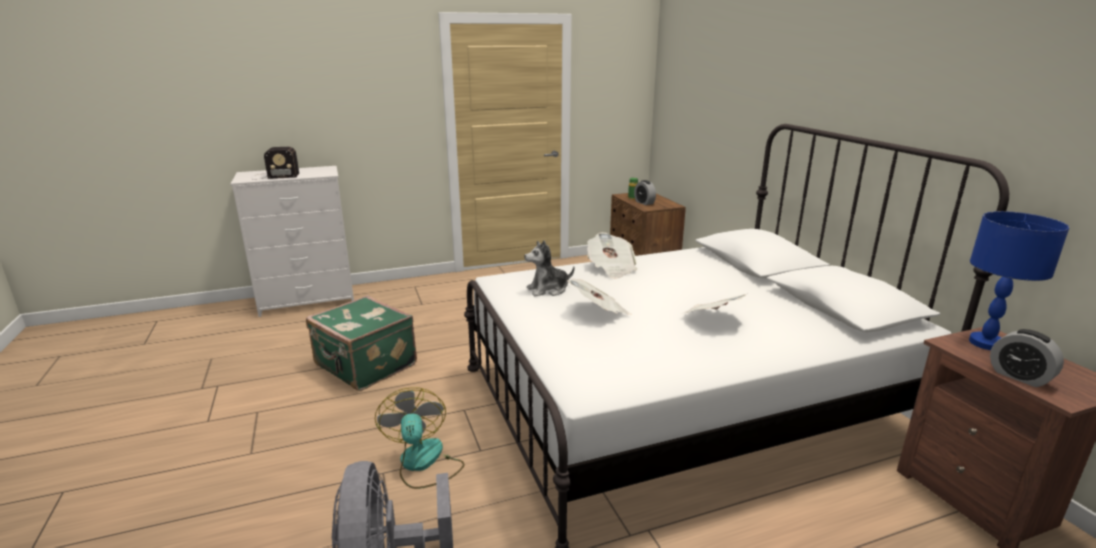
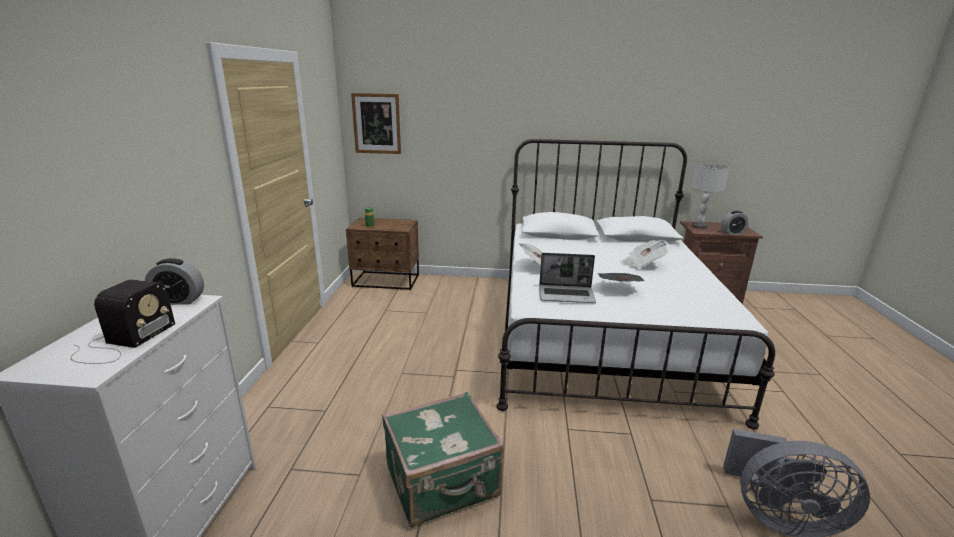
camera: 65 degrees left, 0 degrees up
(423, 463) = (642, 470): fan -> none
(548, 290) = (567, 295): plush toy -> laptop
(644, 203) = (388, 226): alarm clock -> alarm clock (179, 300)
(674, 89) = (376, 123): none -> picture
(987, 343) = (699, 226): blue table lamp -> grey table lamp

